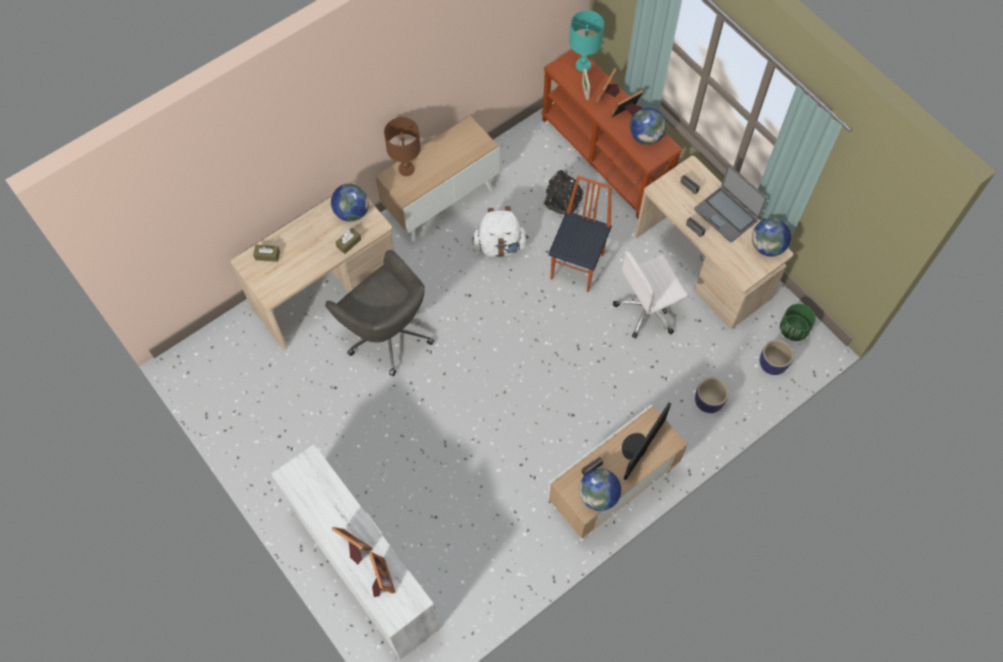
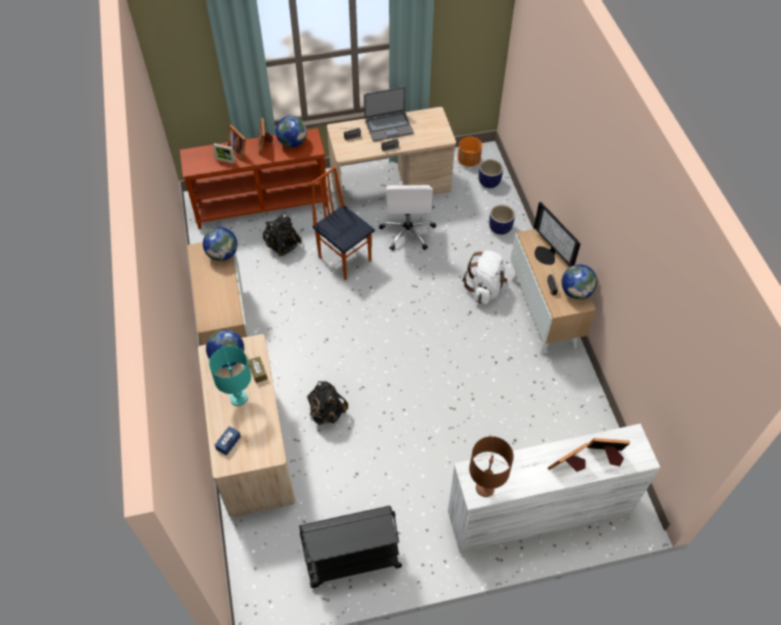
camera: 65 degrees left, 10 degrees down
(249, 421) = (352, 560): none -> black cart
(267, 255) = (228, 443): brown tissue box -> blue tissue box
(387, 333) = (327, 412): grey office chair -> black backpack
(406, 169) = (207, 307): brown table lamp -> brown table lamp (485, 488)
(500, 246) = (294, 301): white backpack -> white backpack (485, 289)
(583, 65) = (200, 153): turquoise table lamp -> turquoise table lamp (238, 398)
(767, 246) = (428, 117): globe -> globe (223, 254)
(793, 329) = (469, 160): green planter -> orange planter

